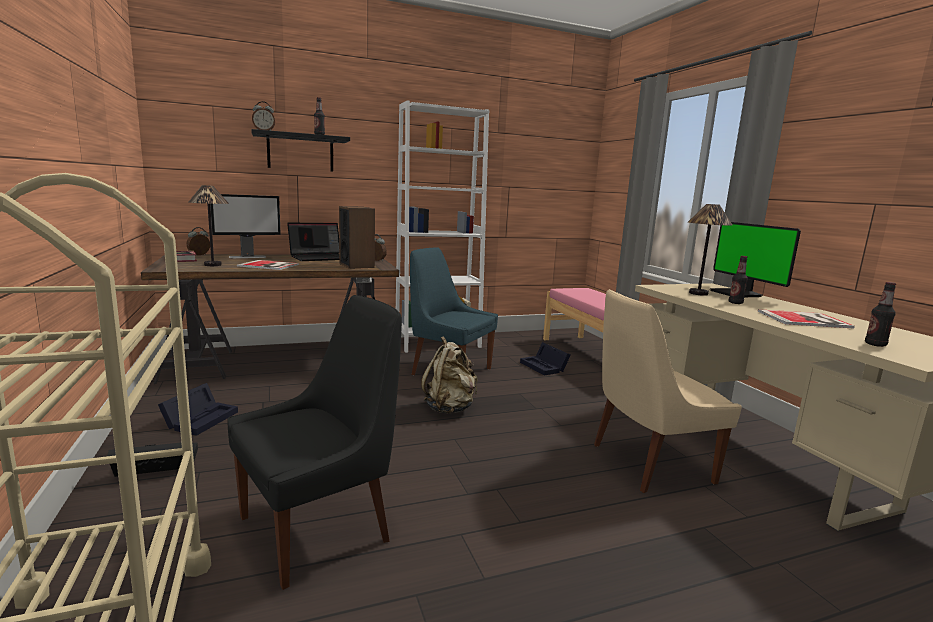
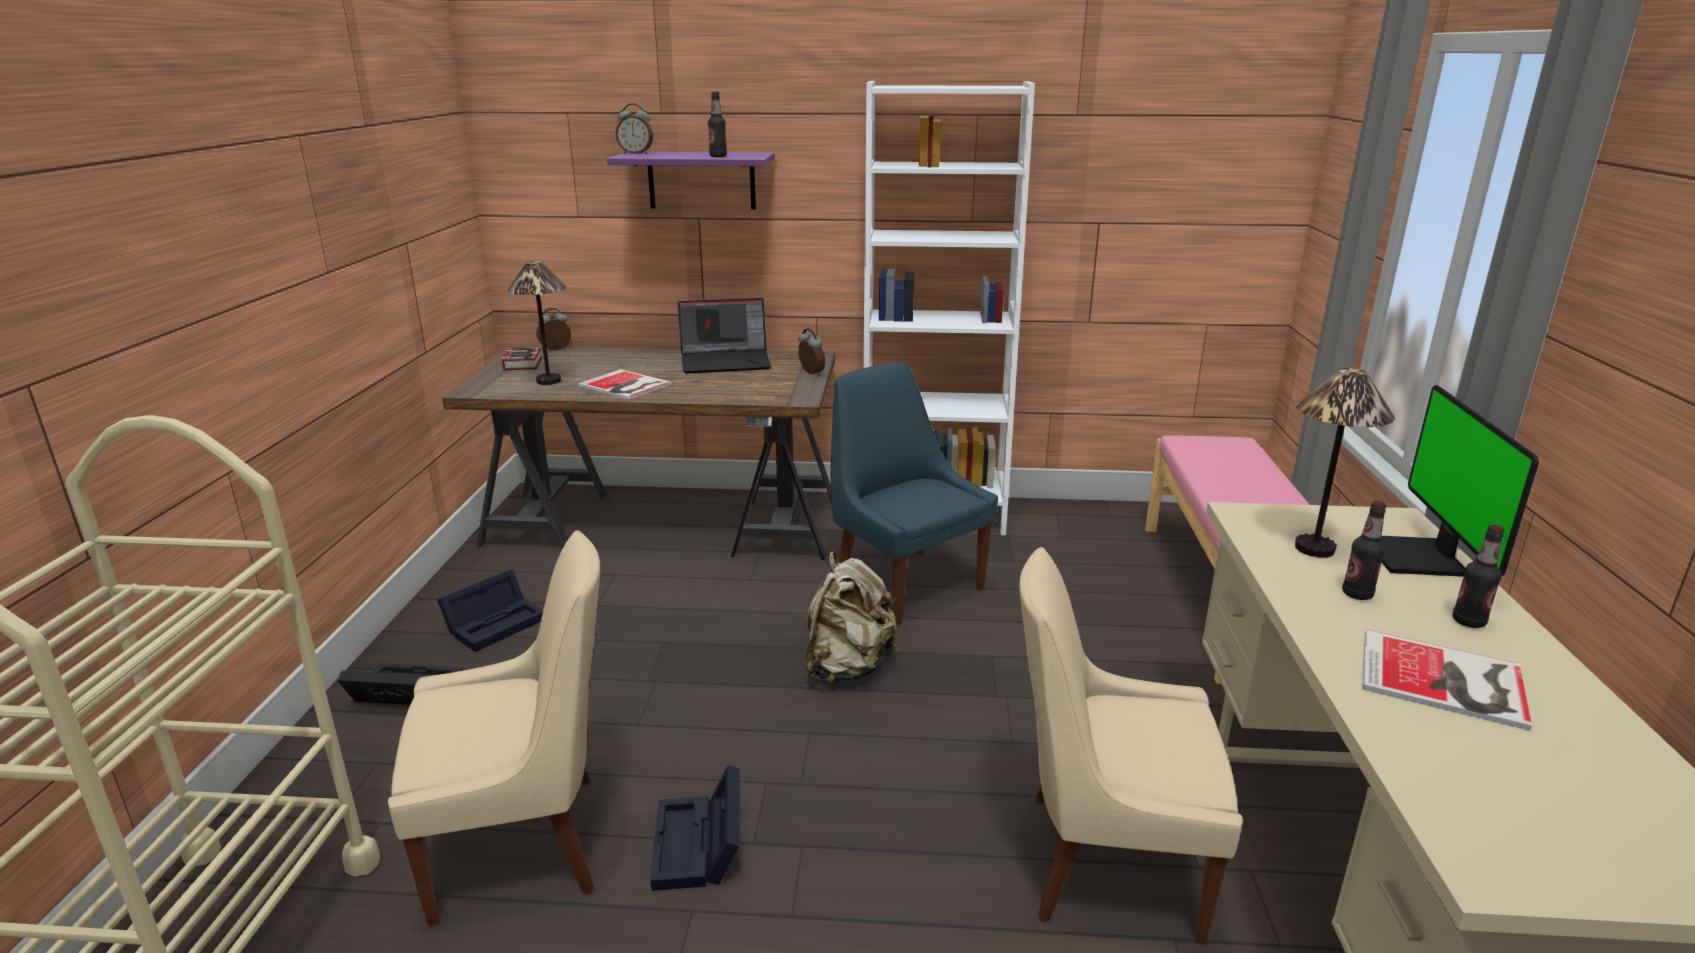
camera: 25 degrees right, 10 degrees up
(248, 257) = (618, 357): monitor -> none
(300, 153) = (701, 180): black shelf -> purple shelf
(320, 527) = (525, 844): black chair -> beige chair
(357, 265) = (761, 389): speaker -> none
(545, 367) = (1092, 600): black storage box -> black storage box (699, 847)
(875, 344) = (1484, 797): bottle -> bottle (1468, 621)

